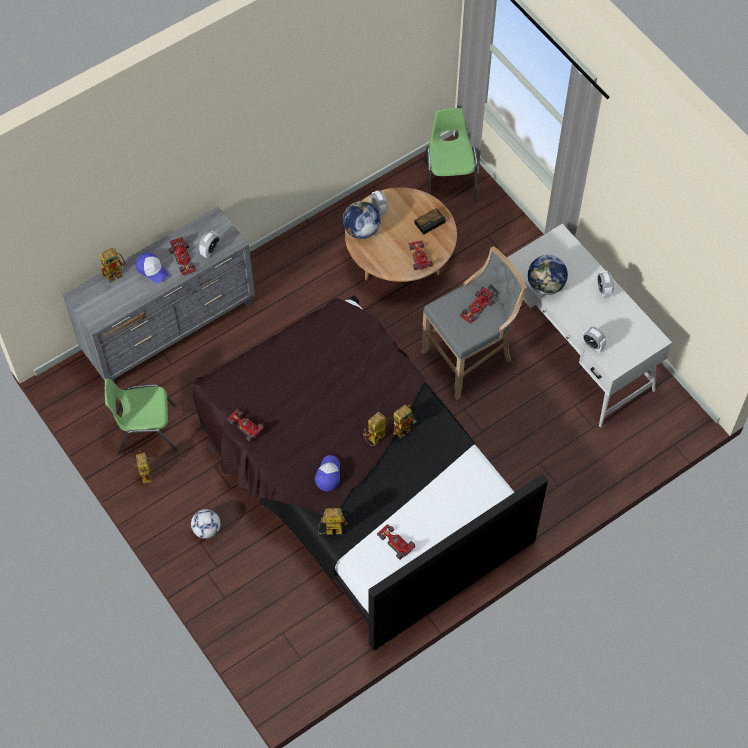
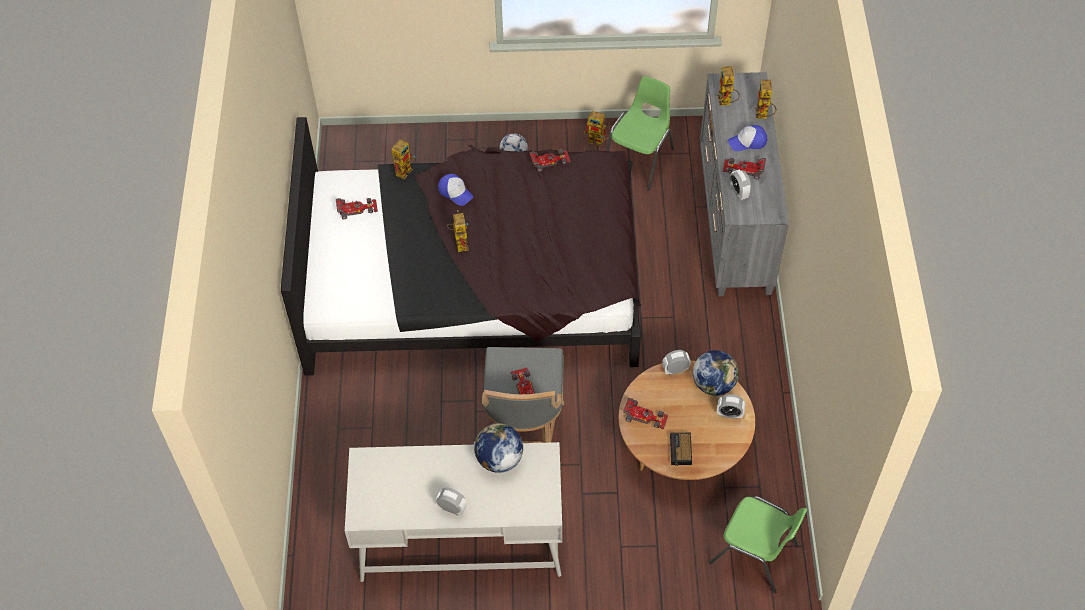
camera: 125 degrees right, 5 degrees down
(404, 427) = (454, 271): toy robot -> toy robot (726, 102)
(592, 345) = (400, 456): alarm clock -> alarm clock (675, 370)

